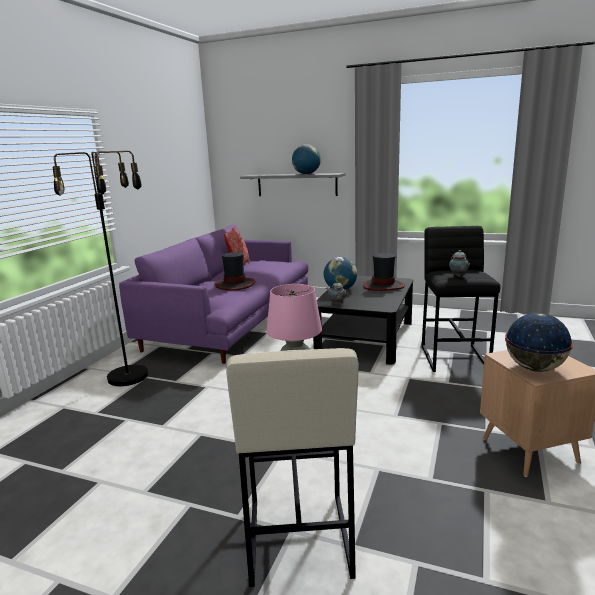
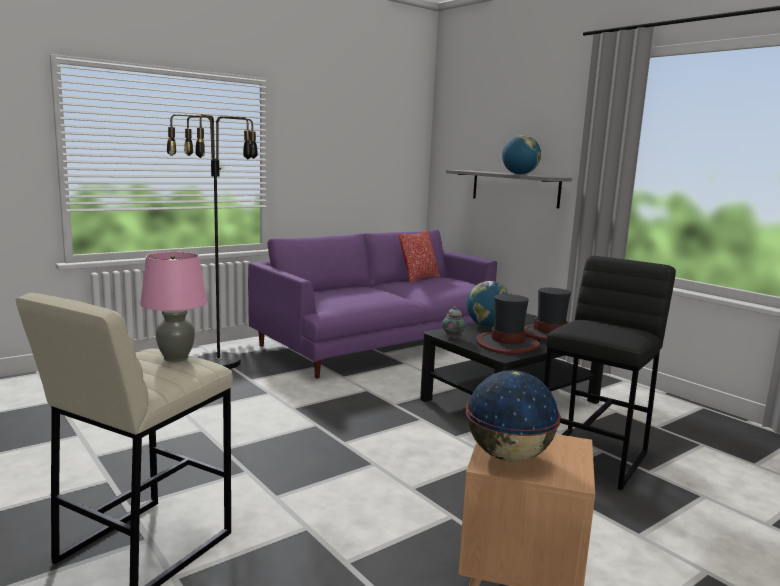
camera: 30 degrees right, 5 degrees down
(235, 284) = (375, 293): hat -> hat (507, 344)
(458, 276) = (589, 329): teapot -> none

